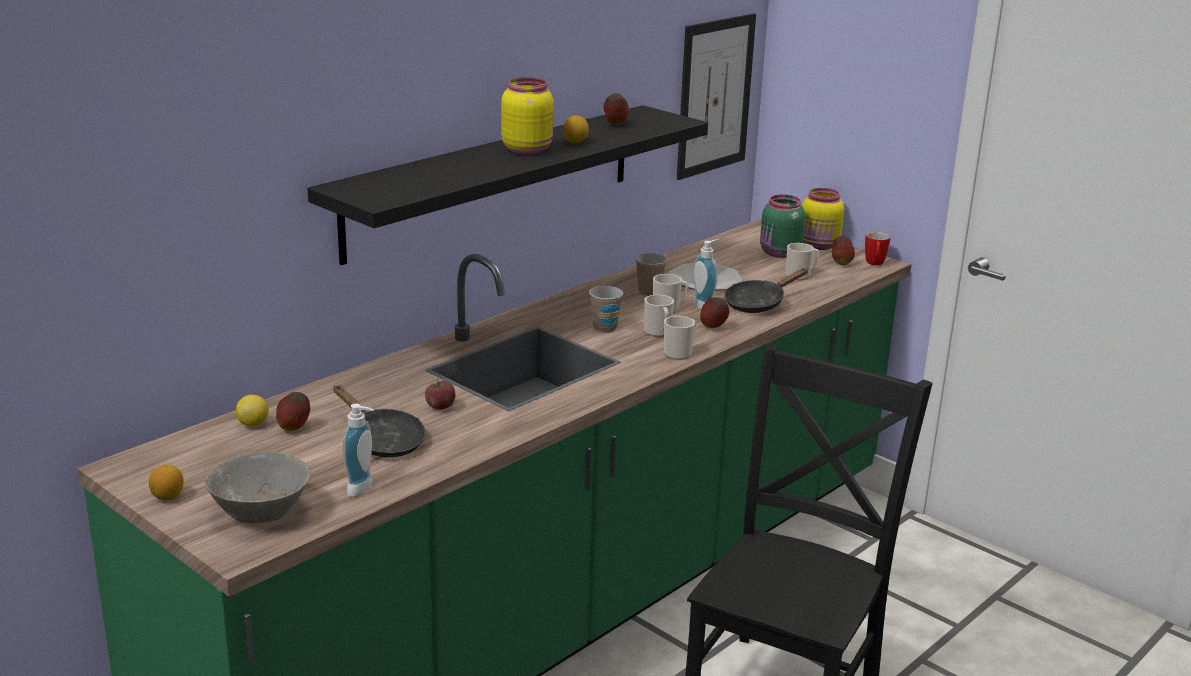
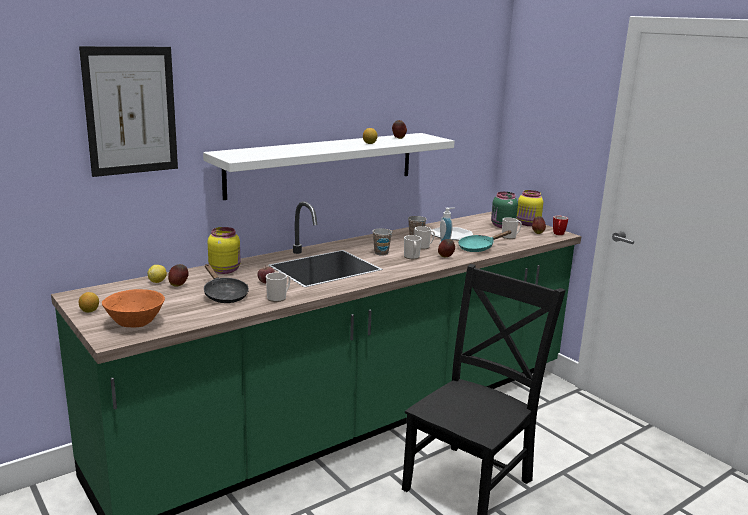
camera: 10 degrees right, 5 degrees down
(262, 514) = (136, 323): grey bowl -> orange bowl
(363, 489) = (200, 316): soap dispenser -> none
(493, 180) = (323, 164): black shelf -> white shelf
(527, 149) = (339, 145): yellow jar -> yellow jar (225, 270)
(680, 353) = (419, 267): mug -> mug (278, 298)
(715, 96) = (469, 133): picture -> picture (131, 111)
(758, 303) = (478, 248): black frying pan -> turquoise frying pan

